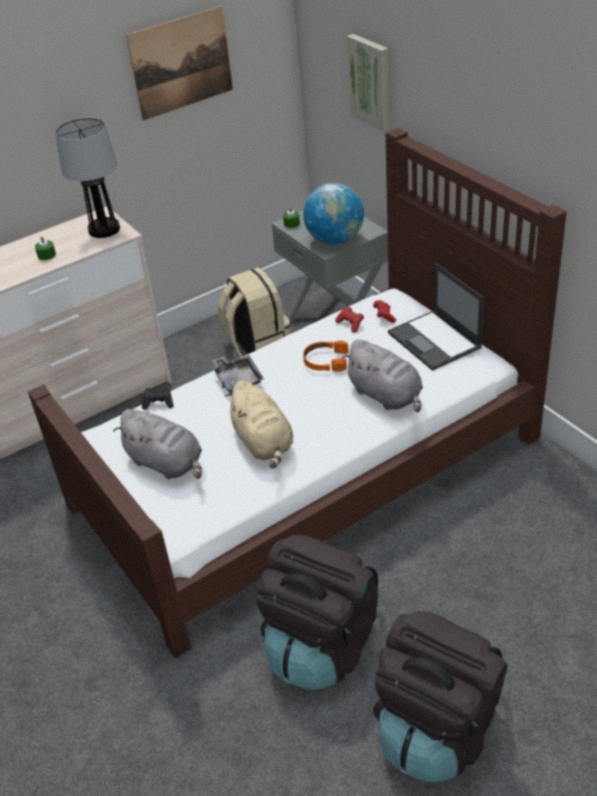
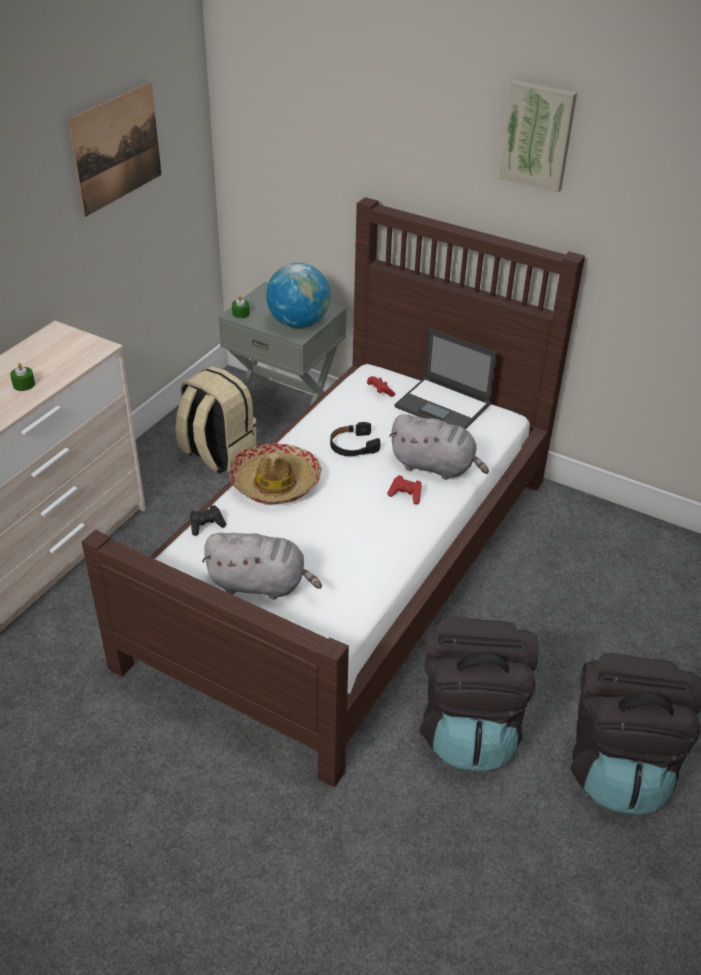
camera: 30 degrees left, 0 degrees up
(105, 229) = (74, 346): table lamp -> none
(237, 379) = (275, 483): grey tray -> hat
(264, 443) = (348, 539): beige plush toy -> none
(325, 361) = (353, 446): orange headphones -> black headphones
(350, 324) = (352, 405): red game controller -> red game controller (406, 495)
(371, 81) = (324, 152): picture -> picture (538, 135)

